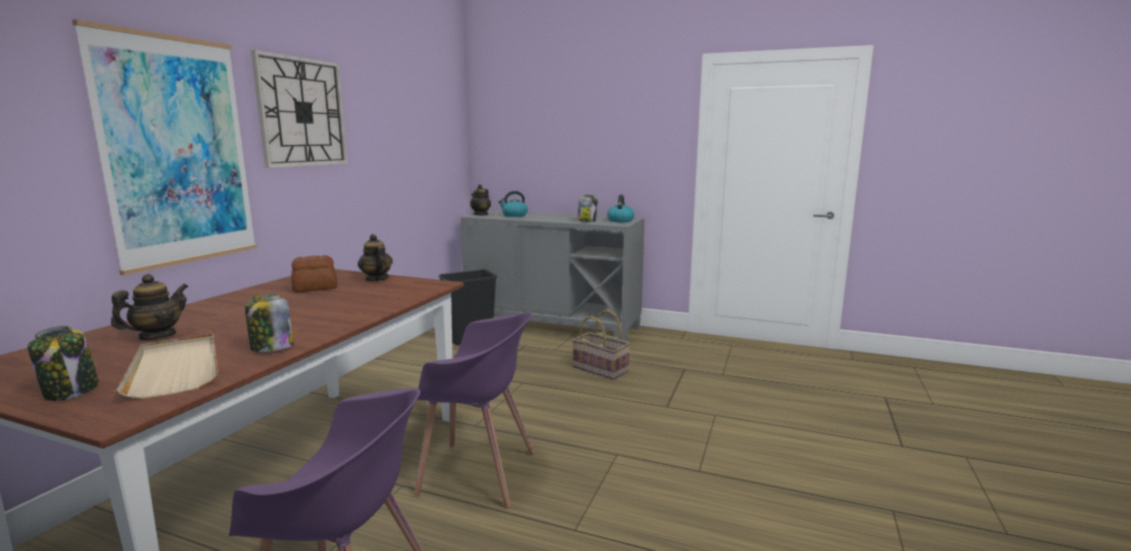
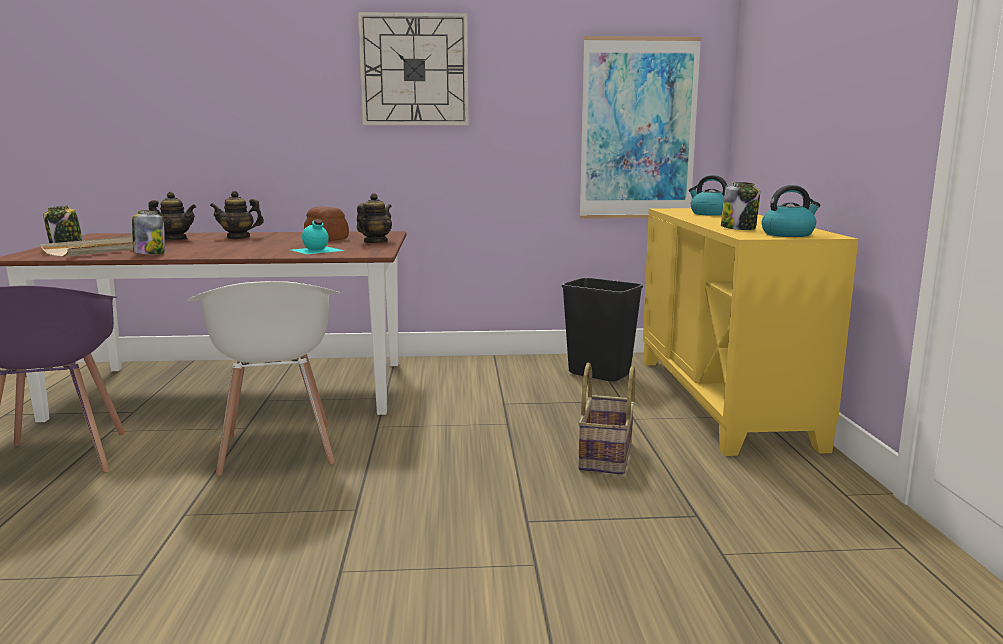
camera: 65 degrees right, 0 degrees up
(177, 152) = (277, 107): picture -> picture (638, 129)
(386, 295) = (316, 250): none -> turquoise bottle
(479, 474) = (277, 451): purple chair -> white chair
(481, 214) = (684, 209): teapot -> teapot (238, 237)
(553, 326) = (723, 400): grey cabinet -> yellow cabinet

